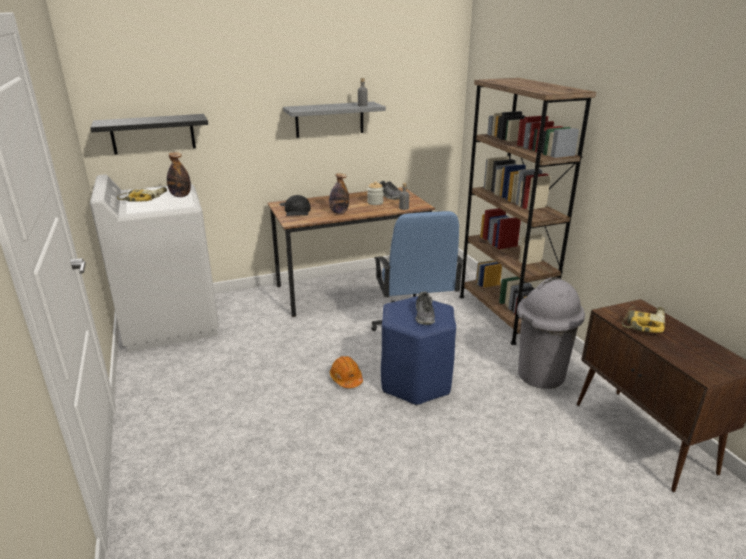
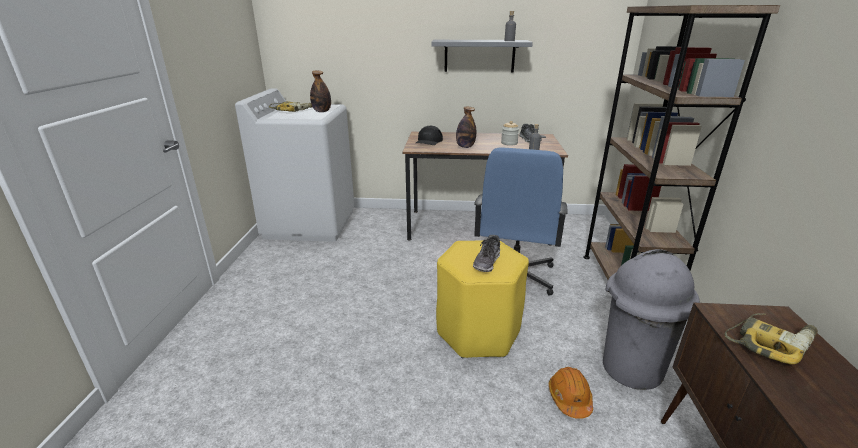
camera: 25 degrees right, 0 degrees up
(153, 134) = (317, 57): black shelf -> none
(346, 378) = (412, 309): orange hard hat -> orange hard hat (569, 398)
(416, 382) = (478, 332): blue stool -> yellow stool

